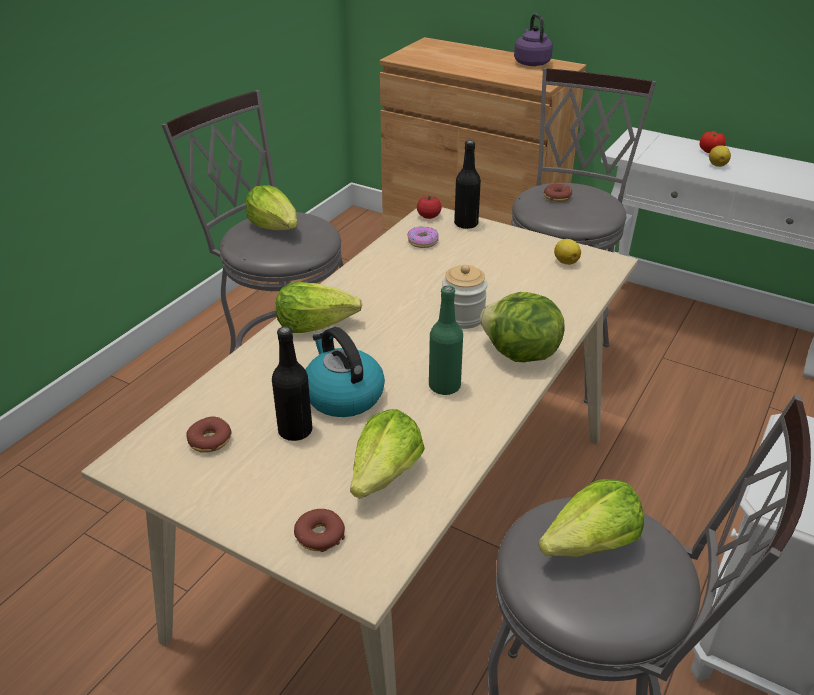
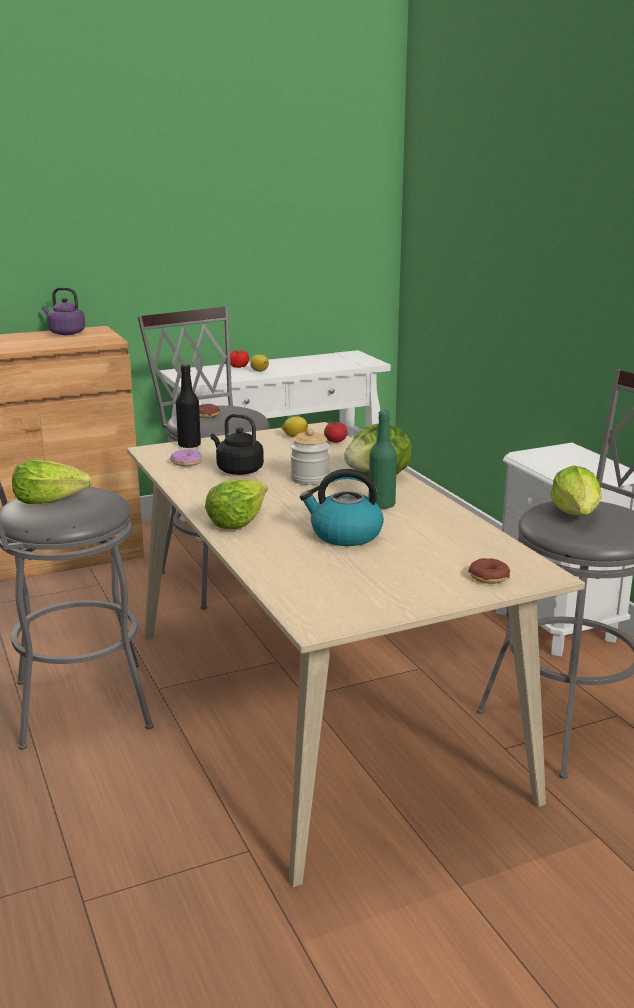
camera: 55 degrees left, 15 degrees down
(210, 440) = (333, 589): donut -> none
(295, 431) = (364, 559): black bottle -> none
(385, 475) = (451, 544): lettuce -> none
(428, 216) = (153, 451): tomato -> tomato (335, 441)
(436, 272) = (237, 470): none -> black kettle

